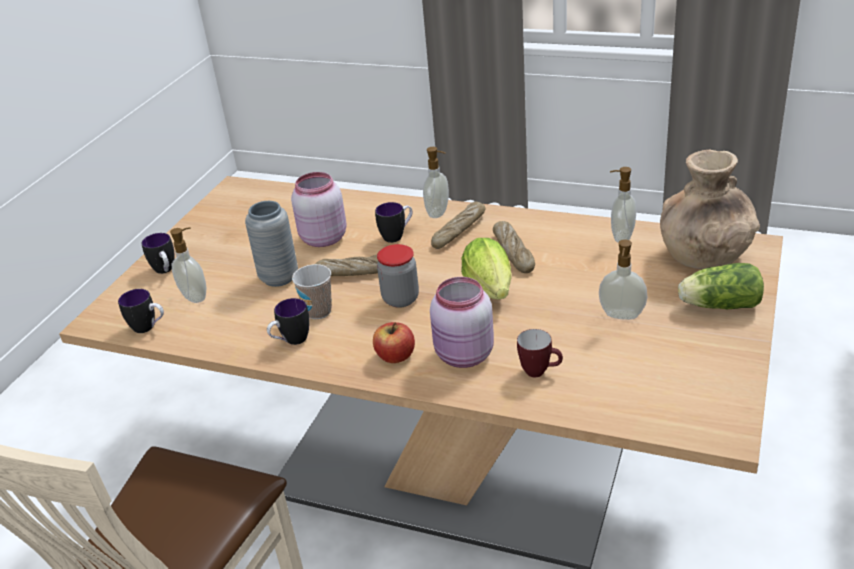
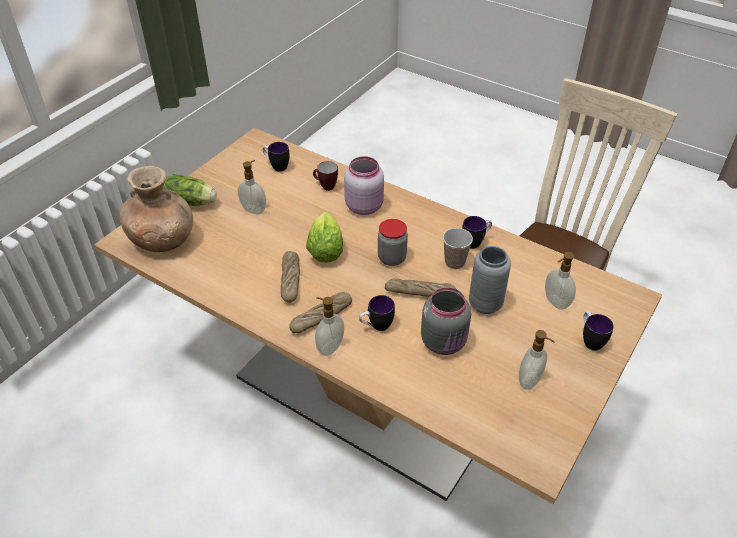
camera: 170 degrees left, 10 degrees up
(149, 328) = (586, 279): mug -> mug (276, 166)
(322, 239) = (444, 342): pink jar -> grey jar
(395, 356) = (407, 215): apple -> none
(621, 236) = (201, 274): soap dispenser -> soap dispenser (530, 381)

